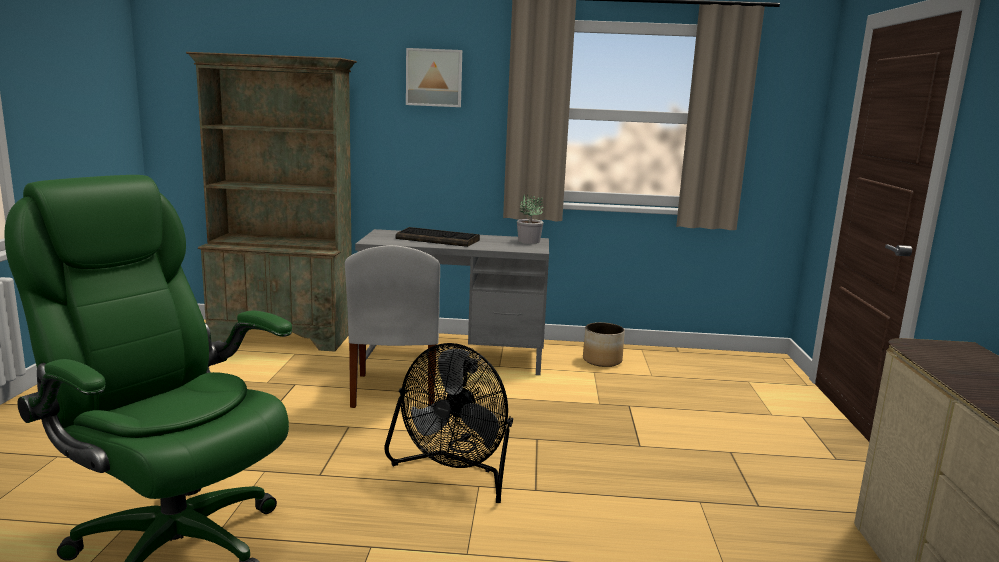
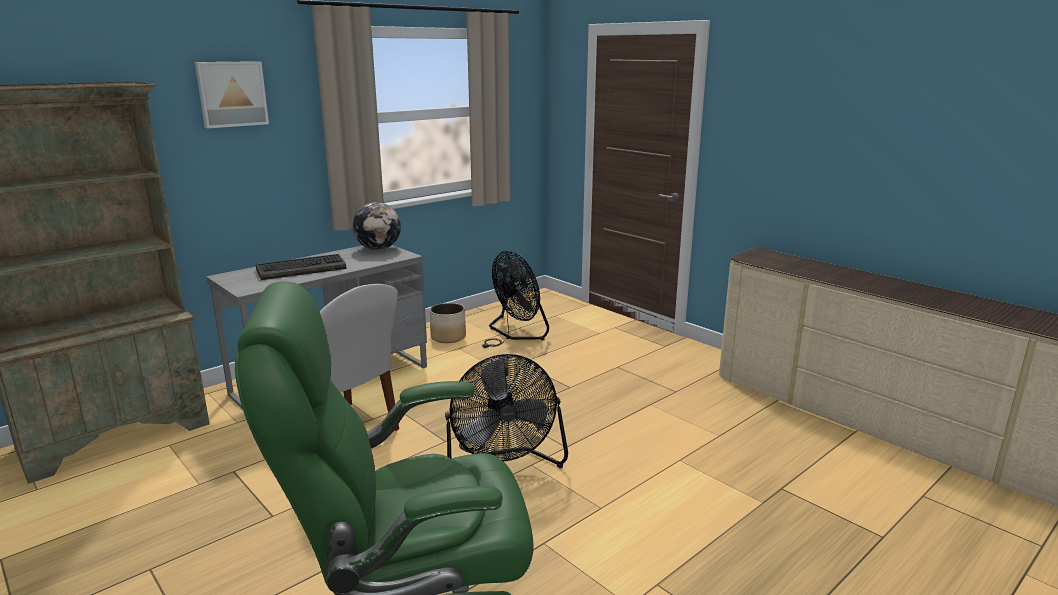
camera: 45 degrees left, 5 degrees up
(529, 241) = (378, 249): potted plant -> globe
(670, 378) = (510, 332): none -> black fan

